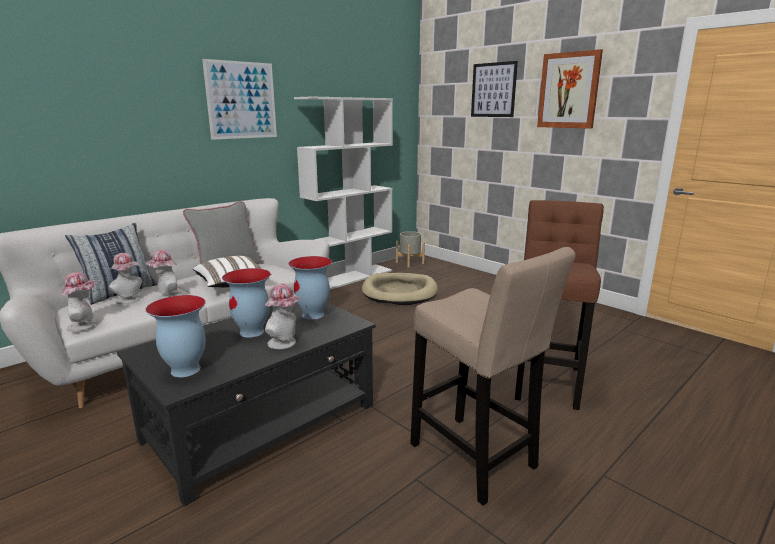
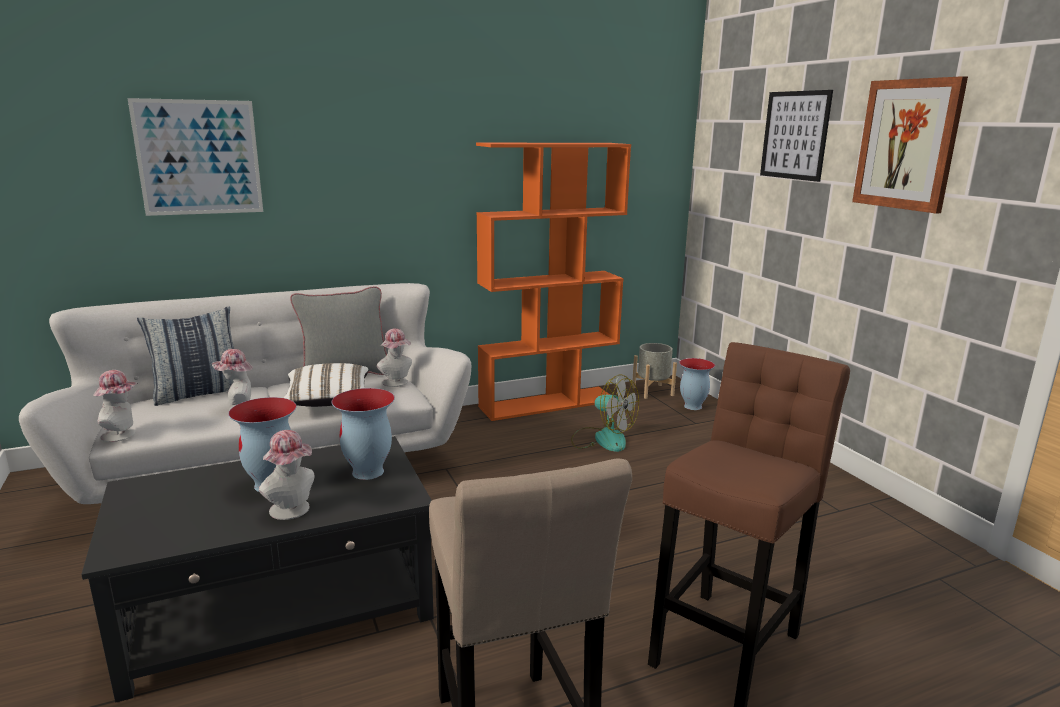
camera: 20 degrees right, 0 degrees up
(130, 300) = (196, 407): hat -> hat (397, 383)
(184, 370) = (147, 526): vase -> vase (692, 406)
(241, 100) = (398, 148): picture -> picture (199, 157)
(350, 277) = (548, 403): white bookcase -> orange bookcase
(399, 292) = (602, 439): beige dog bed -> fan

